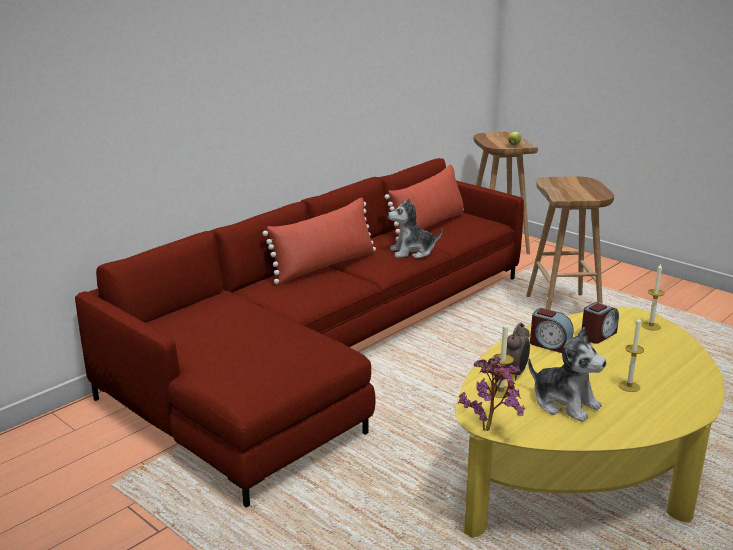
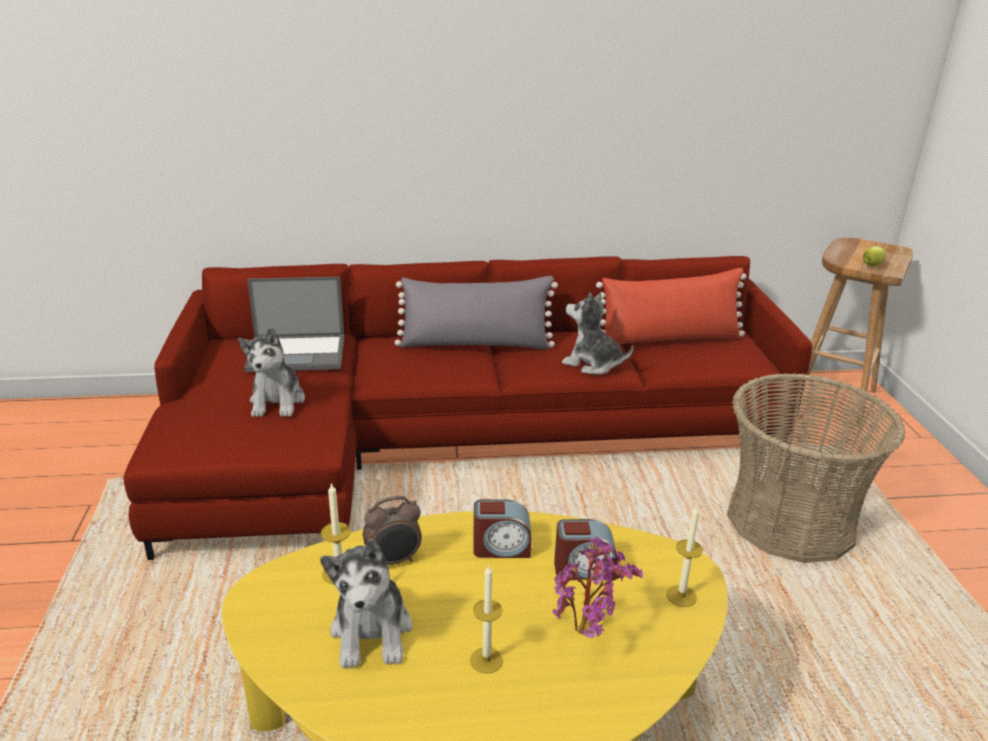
camera: 40 degrees right, 5 degrees up
(223, 310) = (298, 353): none -> laptop
(272, 340) = (277, 401): none -> plush toy
(324, 266) = (475, 344): red pillow -> grey pillow
(491, 429) = (245, 610): potted plant -> potted plant (587, 633)
(549, 344) = (501, 548): alarm clock -> alarm clock turned 75 degrees counterclockwise
(564, 311) = (790, 522): brown stool -> basket

